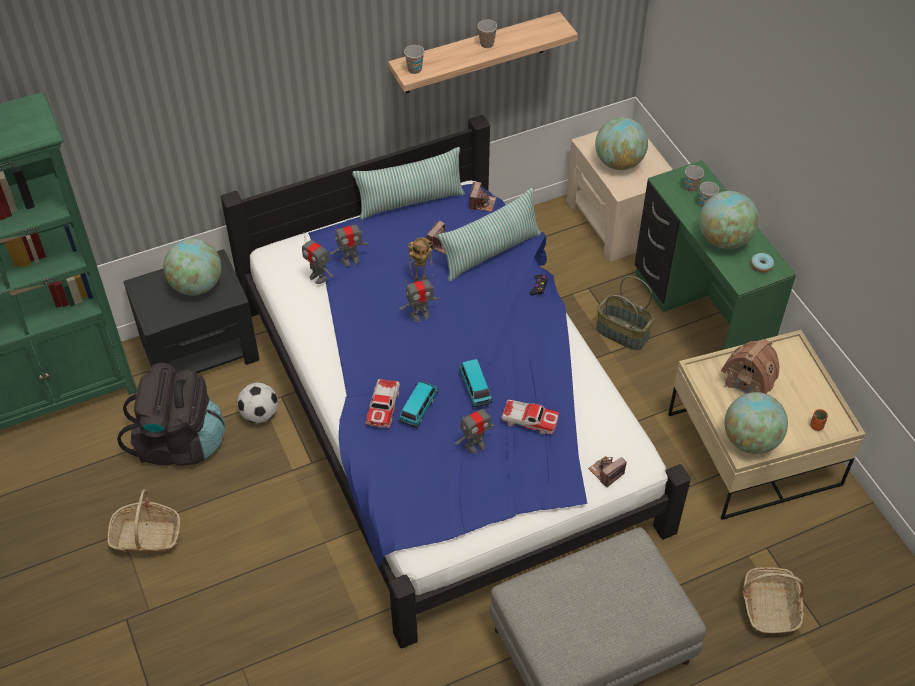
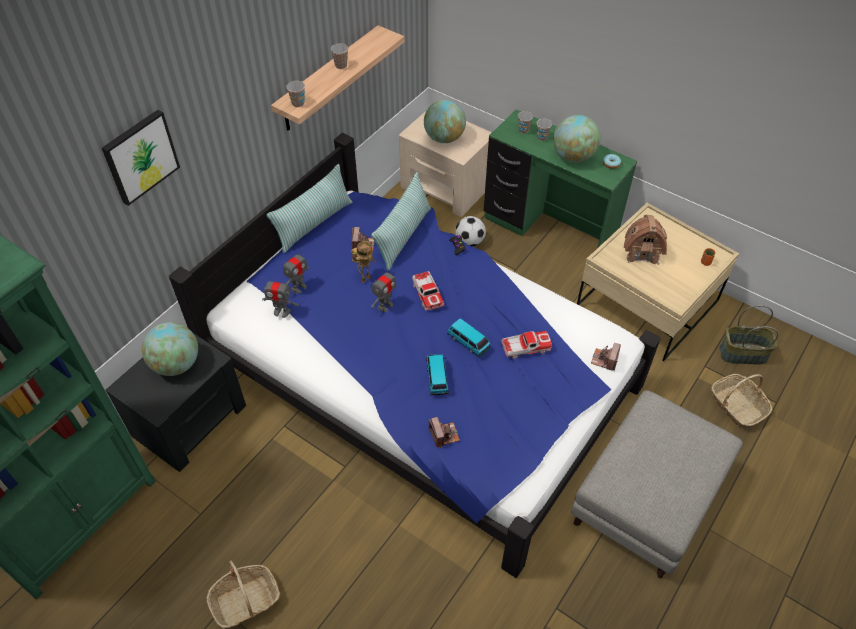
camera: 30 degrees left, 0 degrees up
(179, 443) = (222, 505): black backpack -> none
(215, 71) = (140, 156): none -> picture
(260, 414) = (276, 448): football -> football (470, 241)
(383, 406) = (408, 390): toy car -> toy car (427, 294)
(475, 445) = (500, 385): toy robot -> none
(482, 203) = (370, 203): camera -> camera (444, 435)
(621, 333) = (504, 263): basket -> basket (742, 354)
(750, 440) = (673, 292): globe -> none

